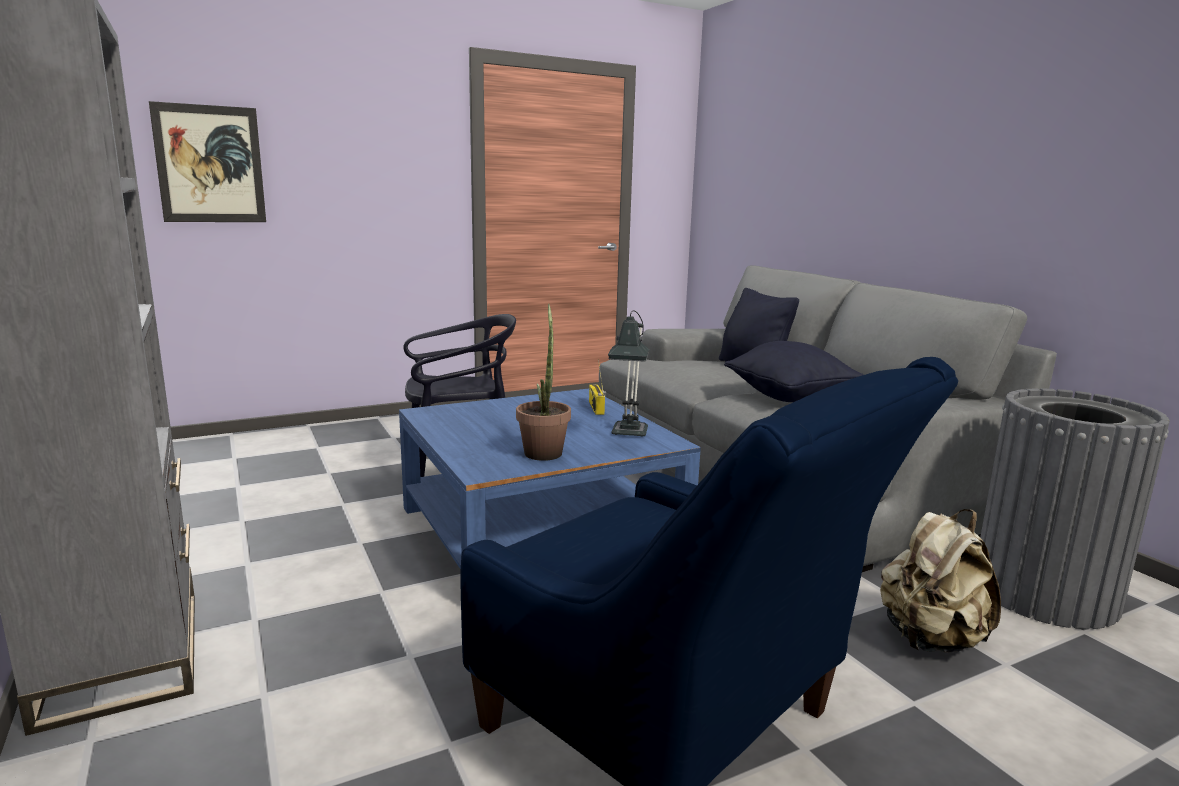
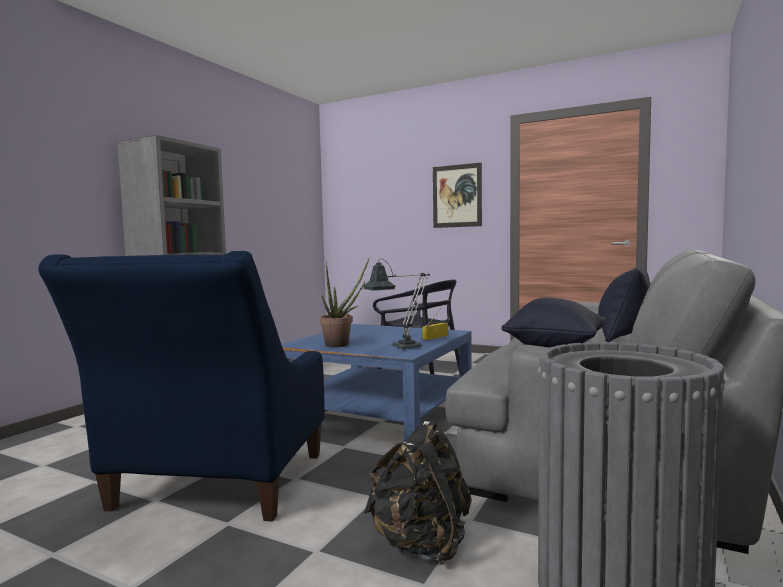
camera: 55 degrees right, 10 degrees down
(210, 164) = (373, 204): picture -> picture (457, 196)
(930, 639) = (420, 544): beige backpack -> black backpack

